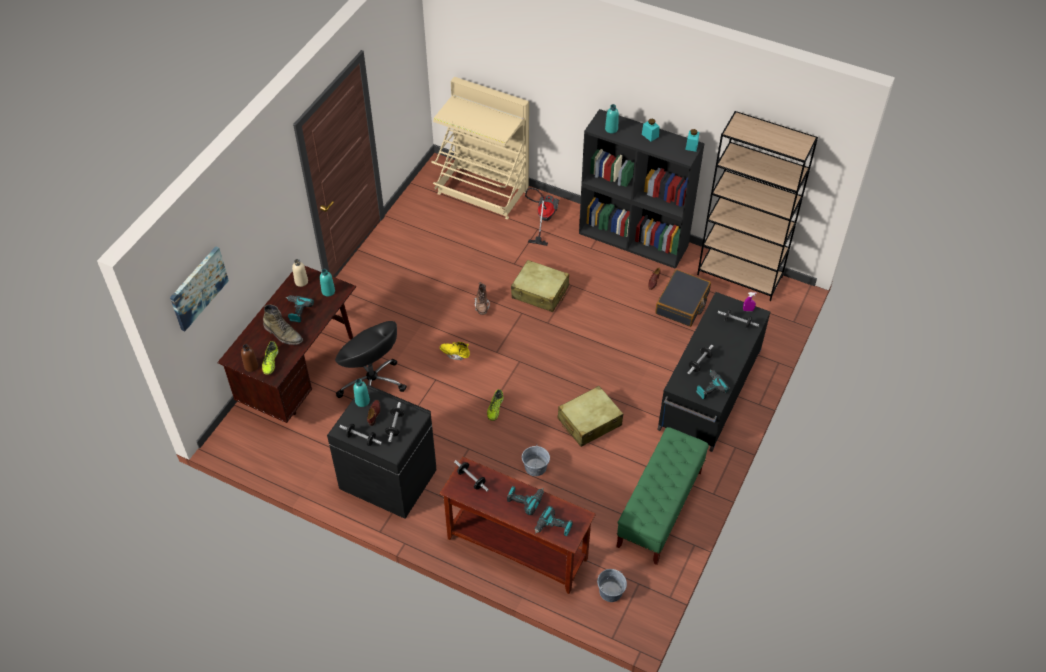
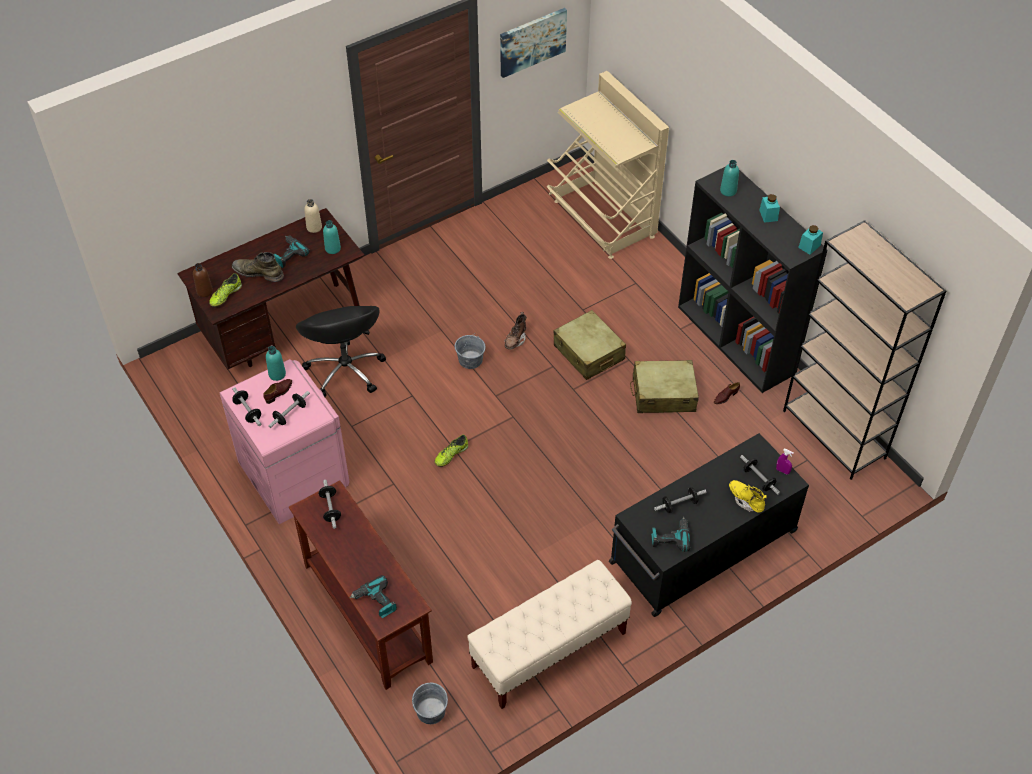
camera: 30 degrees right, 0 degrees up
(198, 288) = (163, 181): picture -> picture (532, 41)
(283, 334) = (258, 272): green boot -> green boot turned 135 degrees clockwise
(389, 476) = (295, 472): black washing machine -> pink washing machine
(455, 354) = (451, 378): yellow boot -> yellow boot (746, 500)
(525, 499) = (369, 557): power drill -> none
(535, 467) = (448, 537): grey bucket -> grey bucket (470, 360)
(542, 219) = (649, 275): vacuum cleaner -> none
(589, 422) = (540, 517): beige suitcase -> beige suitcase (663, 394)
(659, 509) = (548, 650): green bench -> beige bench
(682, 304) = (741, 436): black suitcase -> none

